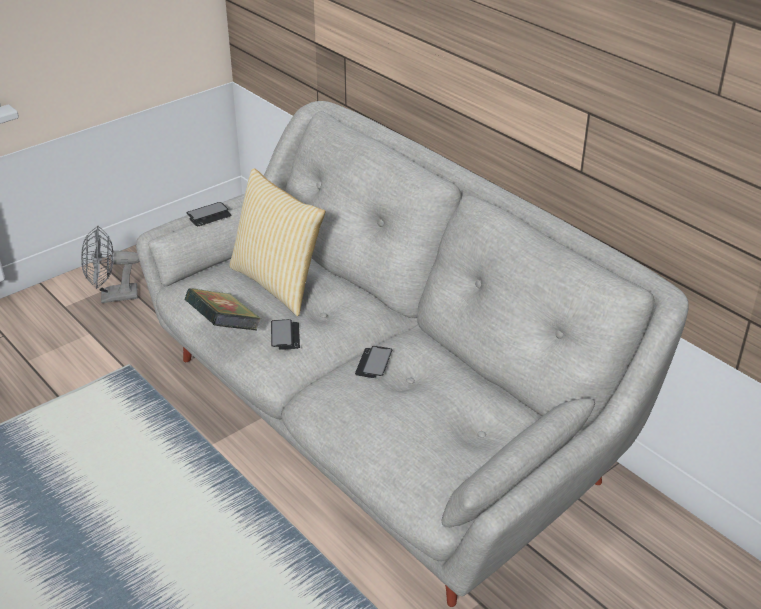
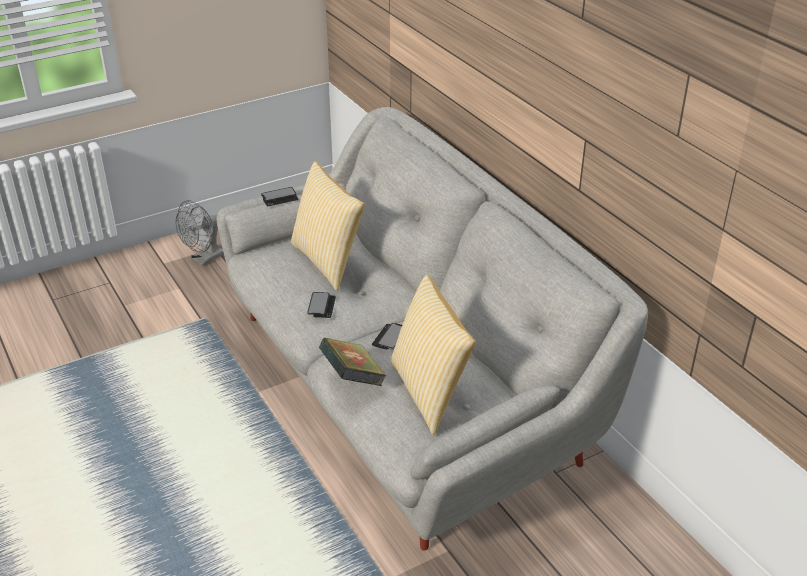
camera: 10 degrees right, 0 degrees up
(113, 297) = (204, 259): grey fan -> grey fan turned 45 degrees counterclockwise
(224, 328) = (273, 294): book -> book (352, 378)
(439, 422) = (430, 392): none -> pillow

